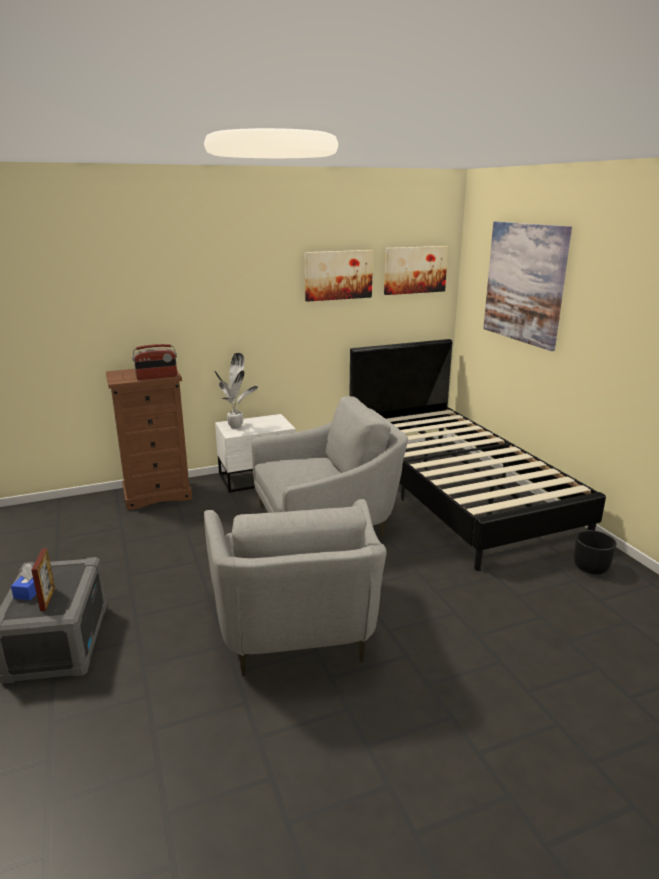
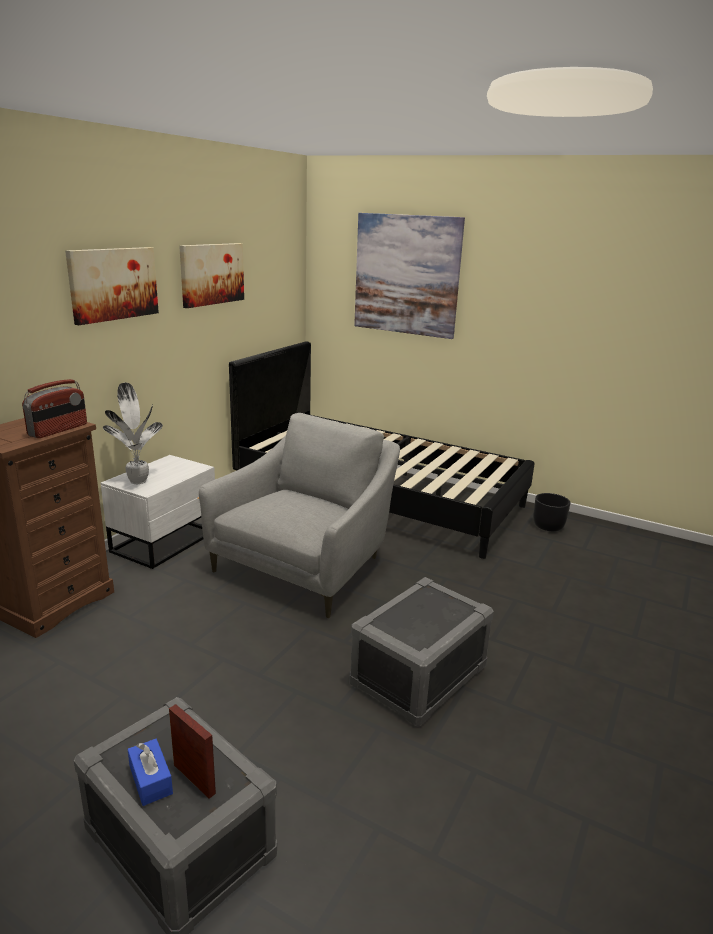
camera: 40 degrees left, 0 degrees up
(296, 628) = (419, 676): grey armchair -> grey storage box
(415, 270) = (274, 266): picture -> picture (113, 284)

